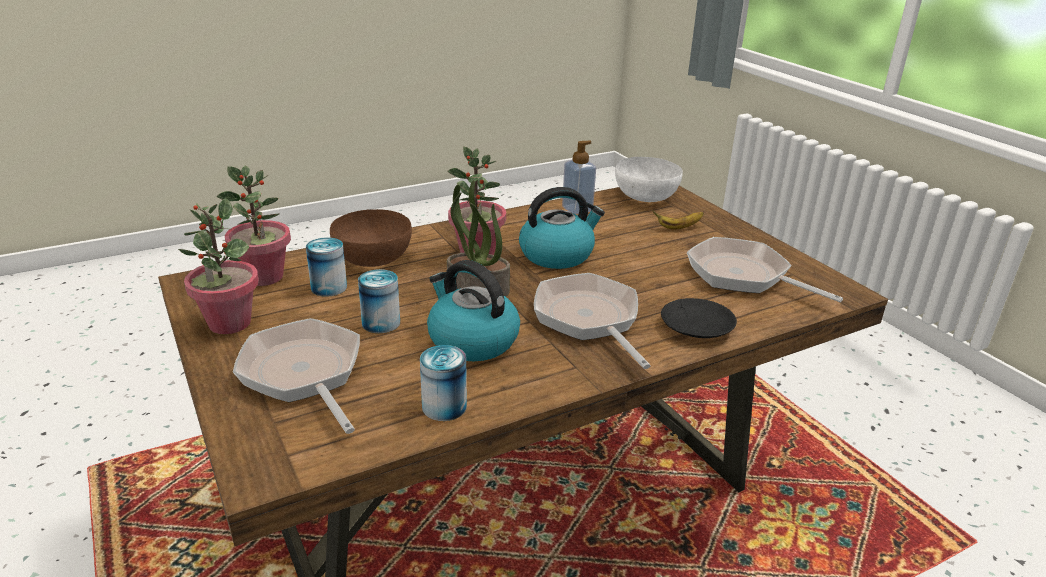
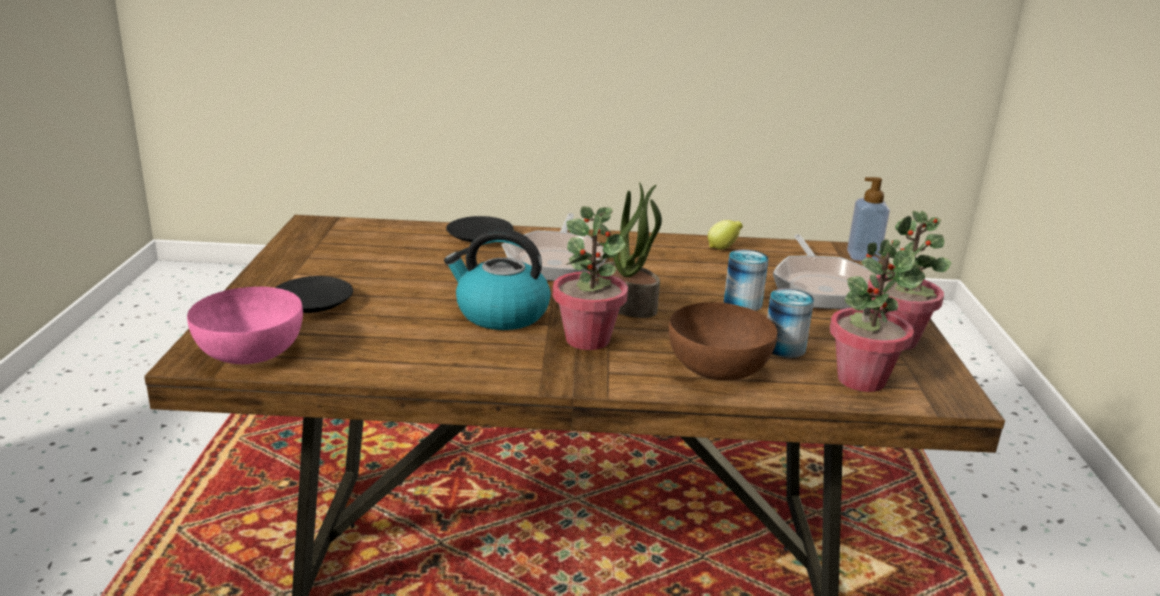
camera: 150 degrees left, 5 degrees down
(444, 406) = (723, 248): can -> lemon
(471, 340) = (671, 273): kettle -> none
(577, 209) = (379, 360): soap dispenser -> soap dispenser (863, 256)
(645, 196) = (251, 353): white bowl -> pink bowl
(678, 227) = (313, 303): banana -> black plate
(743, 276) = (363, 252): frying pan -> none

